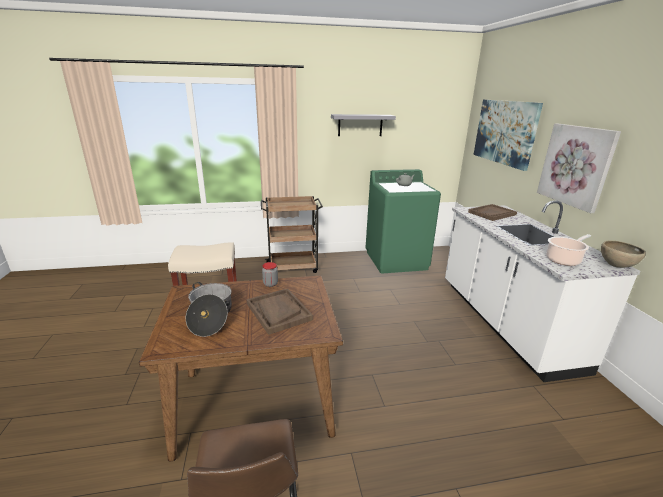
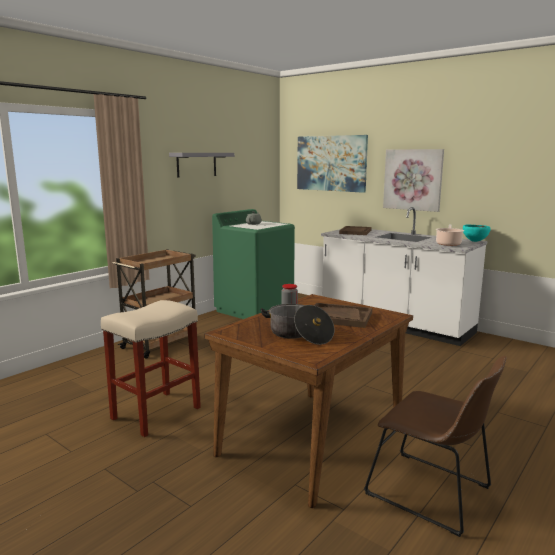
camera: 40 degrees left, 10 degrees down
(616, 266) = (475, 241): brown bowl -> turquoise bowl

